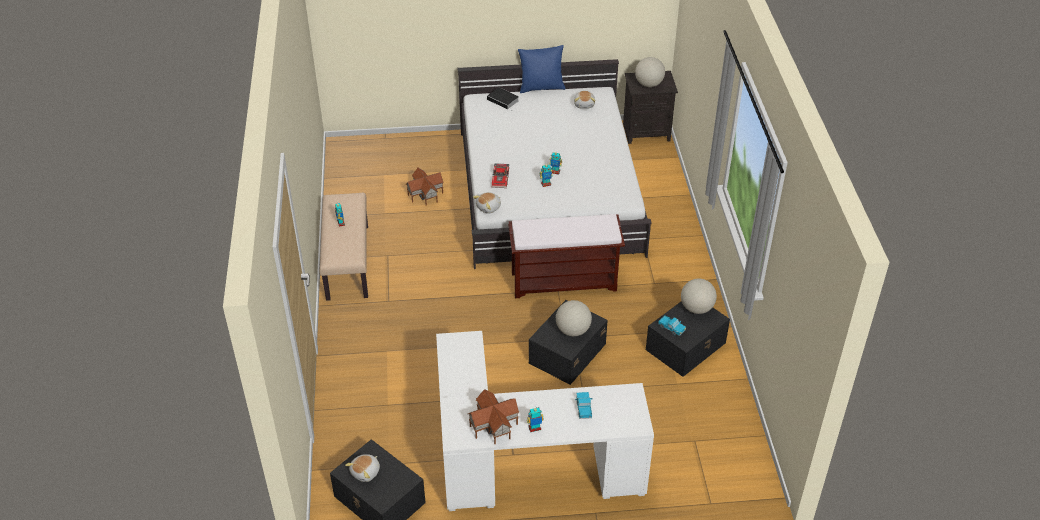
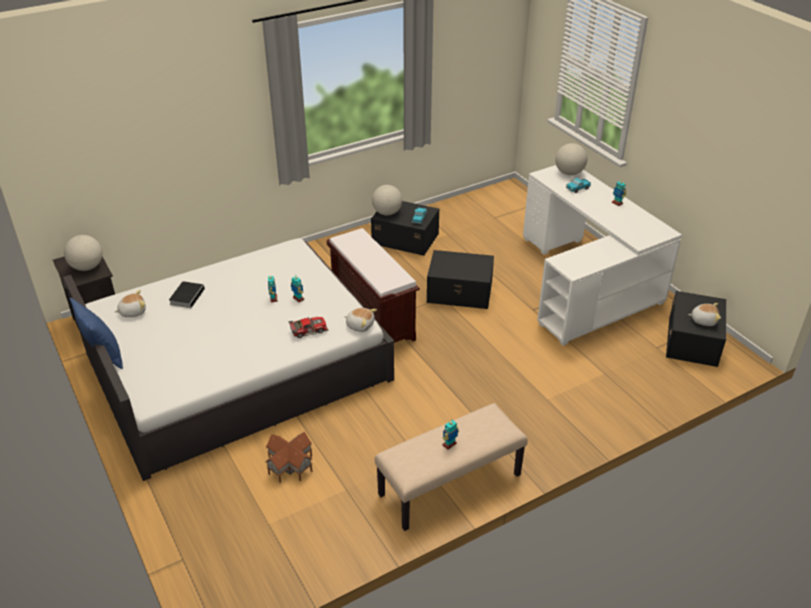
camera: 115 degrees left, 5 degrees down
(493, 425) = (634, 220): toy house -> none
(504, 100) = (144, 377): book -> book (187, 296)
(573, 330) = (460, 263): globe -> globe (569, 173)

